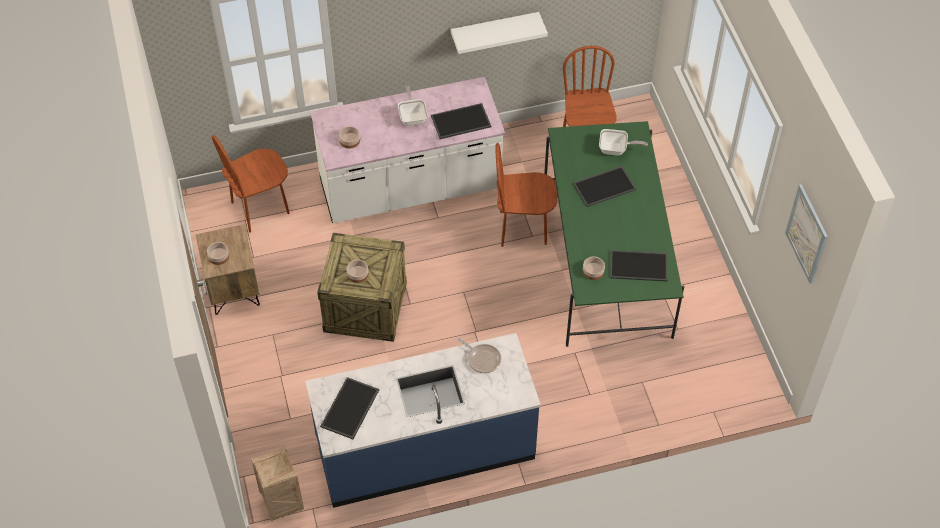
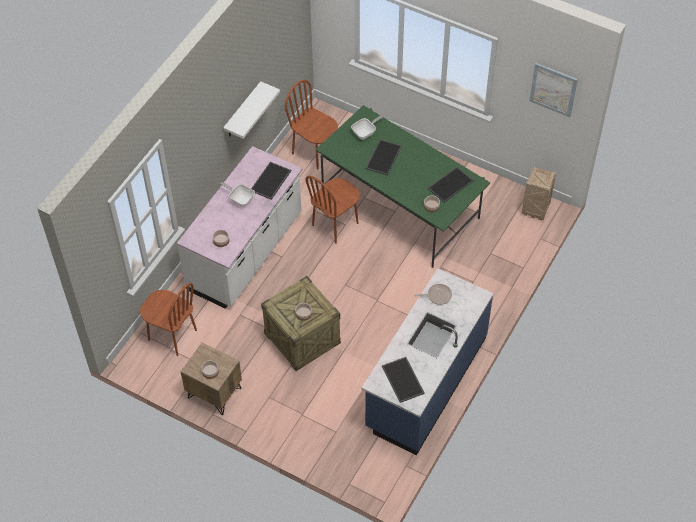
camera: 45 degrees left, 0 degrees up
(260, 208) = (172, 335): brown chair -> brown chair turned 75 degrees counterclockwise
(283, 503) = (388, 477): crate -> crate (536, 210)

